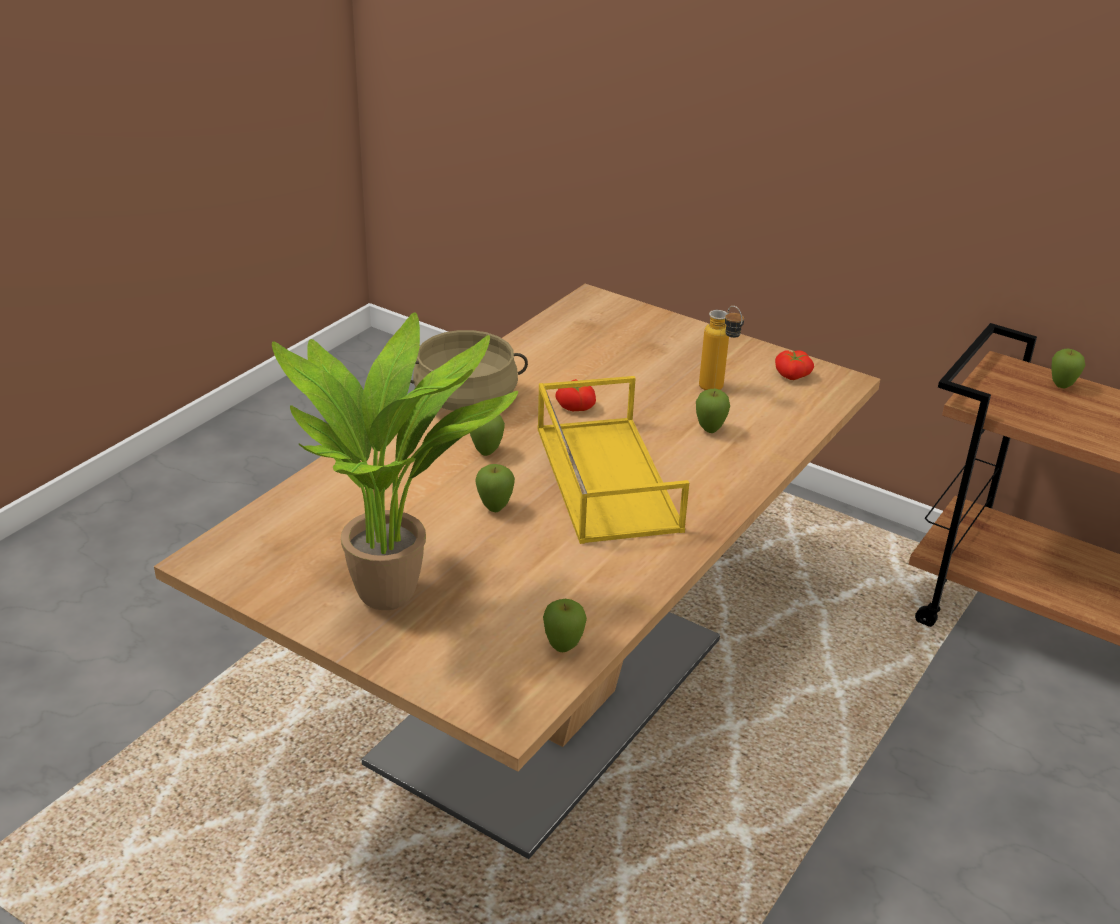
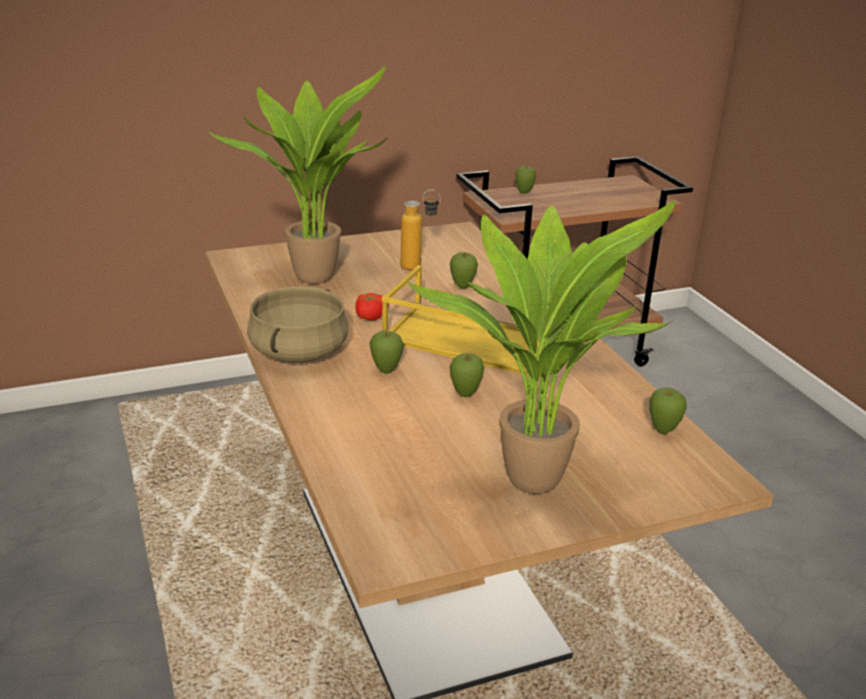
camera: 55 degrees left, 5 degrees down
(616, 348) = (314, 275): none -> potted plant
(791, 376) = (433, 241): tomato -> none

